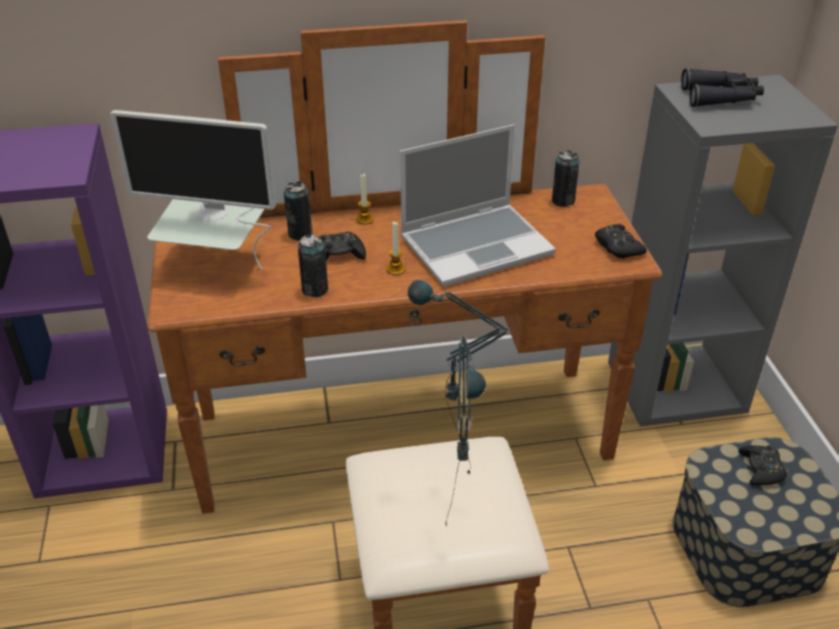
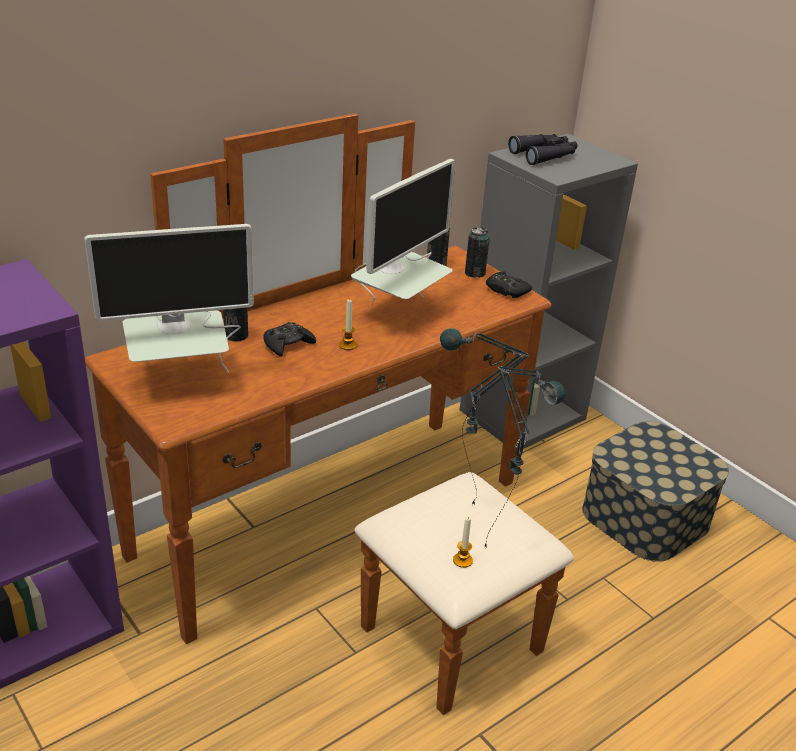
camera: 30 degrees left, 5 degrees down
(315, 290) = (293, 377): can -> can (475, 273)
(364, 219) = (284, 312): candle -> candle (462, 560)
(477, 245) = (398, 312): laptop -> monitor
(761, 469) = (647, 447): black game controller -> none

